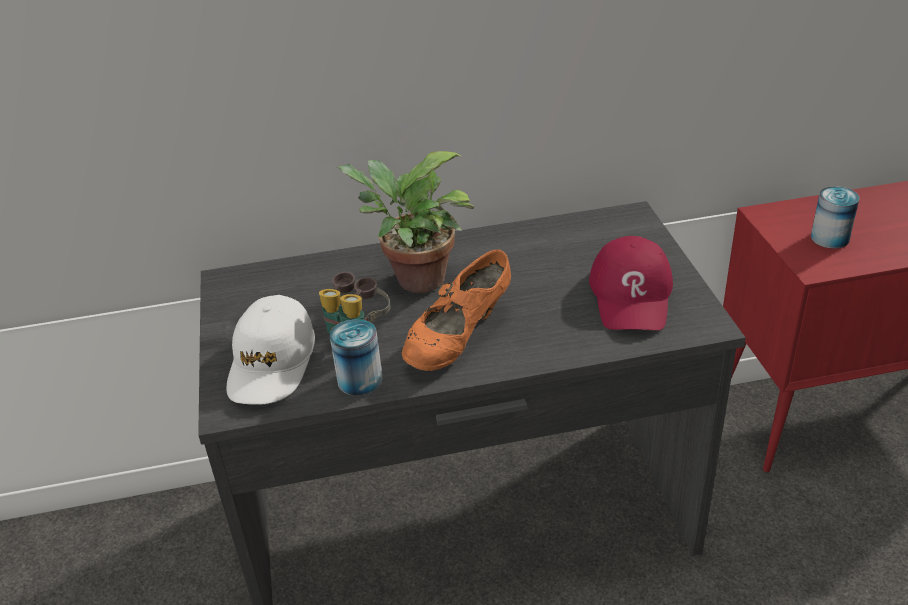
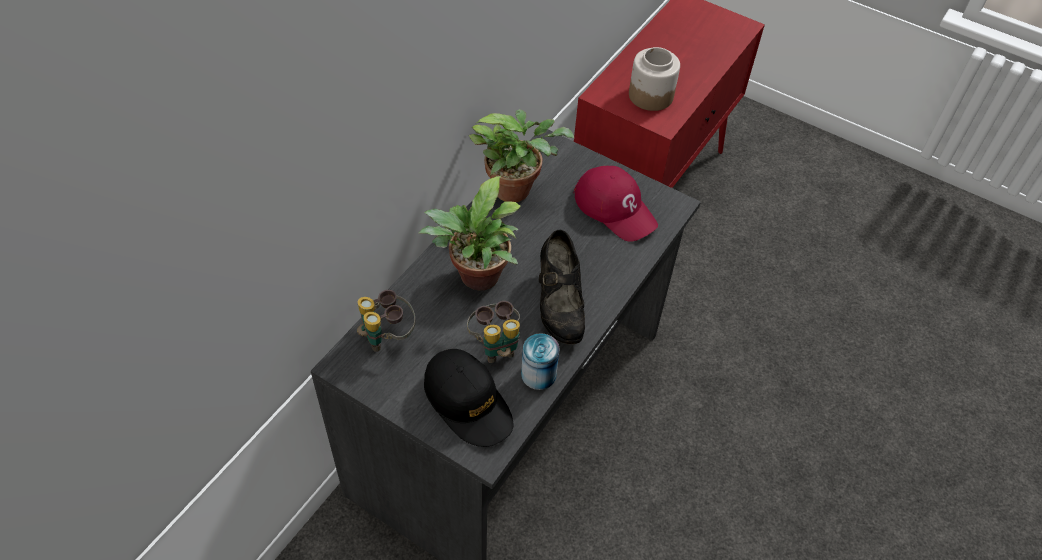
camera: 50 degrees left, 15 degrees up
(272, 363) = (468, 403): white cap -> black cap
(285, 280) = (387, 336): none -> binoculars
(458, 340) = (559, 305): orange shoe -> black shoe
(550, 235) = (517, 189): none -> potted plant
(829, 238) = (650, 95): can -> jar

